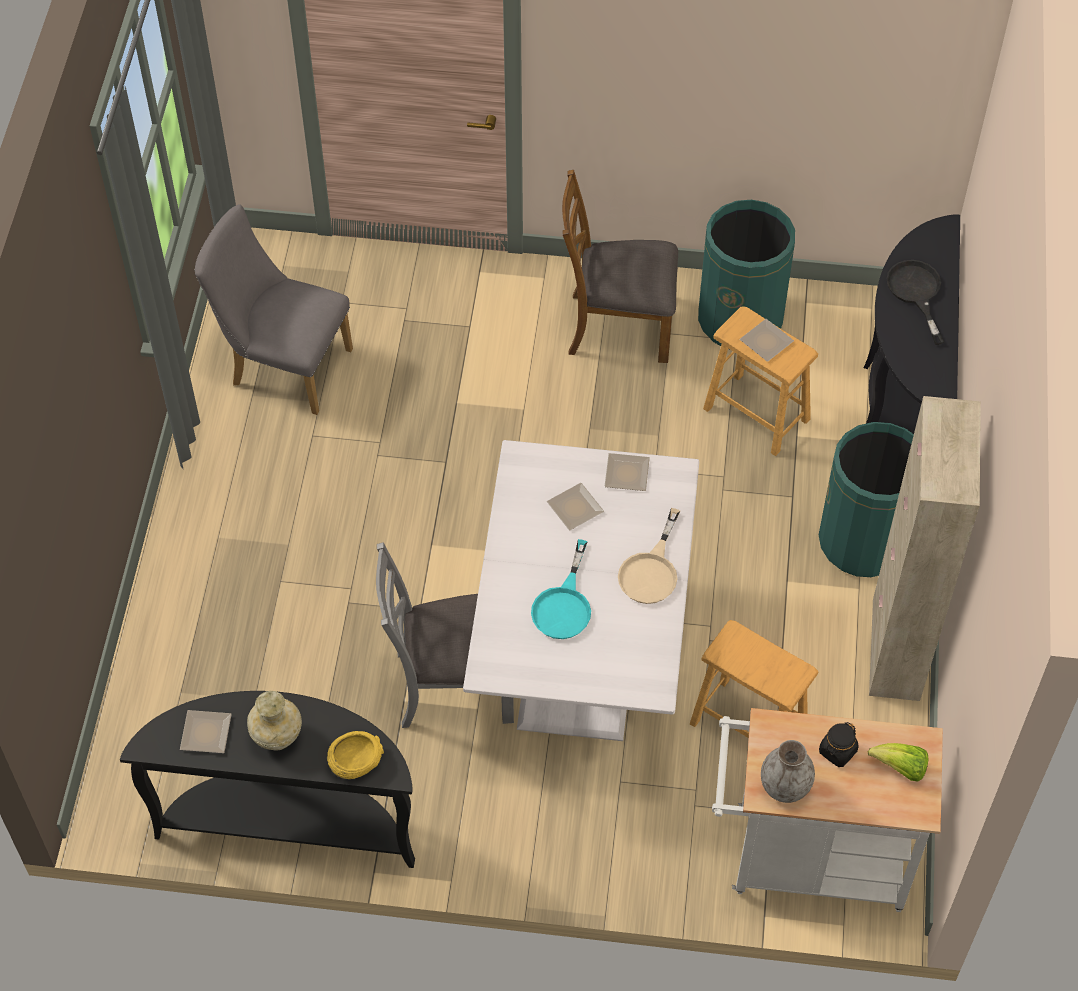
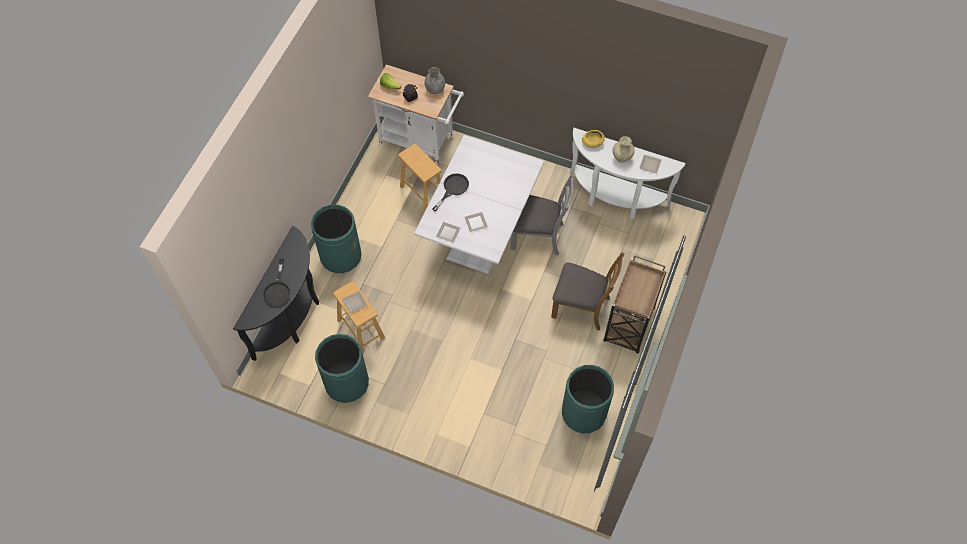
camera: 165 degrees left, 5 degrees up
(218, 538) = (628, 326): none -> brown cart
(283, 366) = (583, 413): grey chair -> green trash can
(290, 820) = (615, 198): black console table -> white console table
(564, 605) = (493, 183): turquoise frying pan -> none
(618, 326) = (408, 394): brown chair -> brown chair (581, 307)
(651, 571) = (453, 189): beige frying pan -> black frying pan
(895, 649) = (350, 208): beige cabinet -> none

